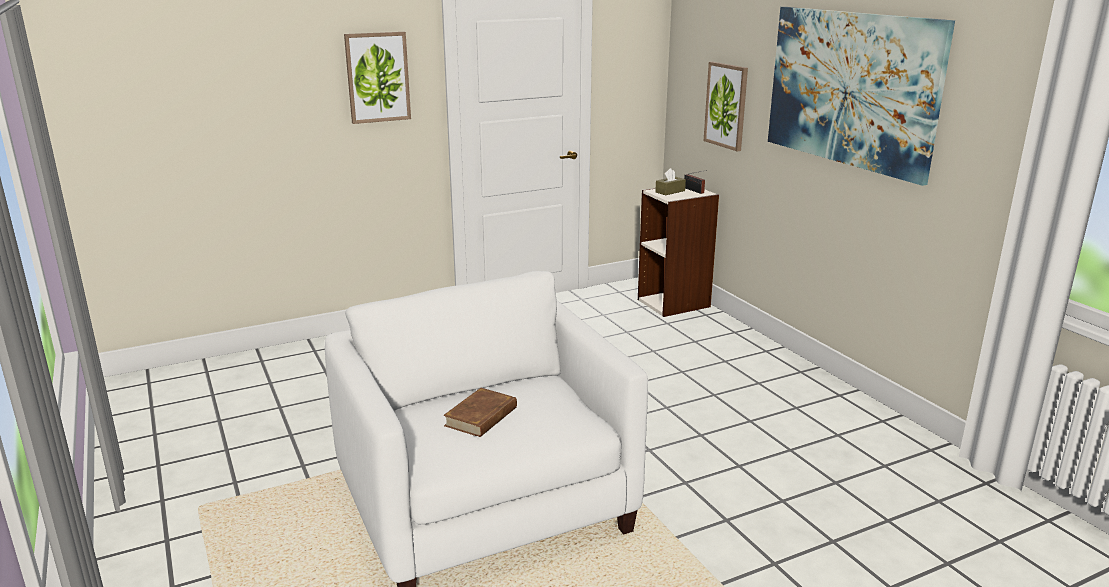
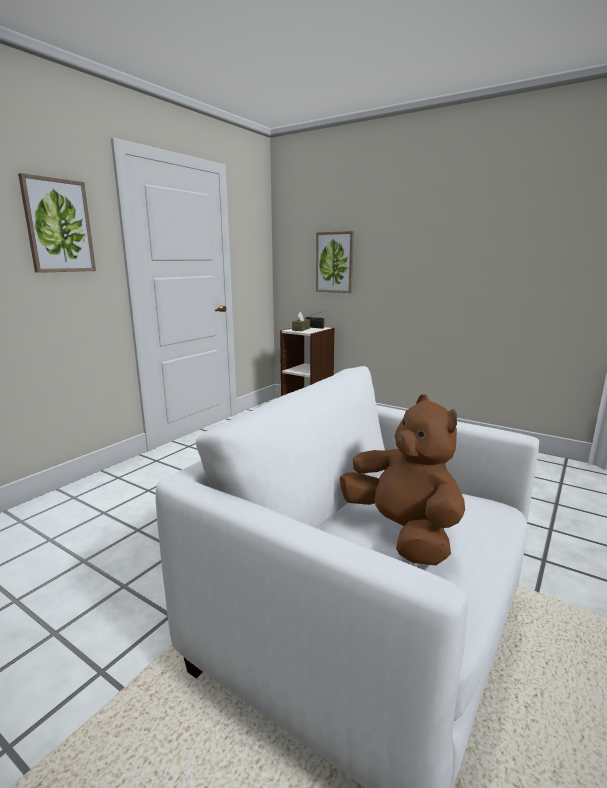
camera: 30 degrees left, 5 degrees down
(481, 416) = (402, 532): brown book -> brown plush toy
(851, 89) = (456, 229): picture -> none

